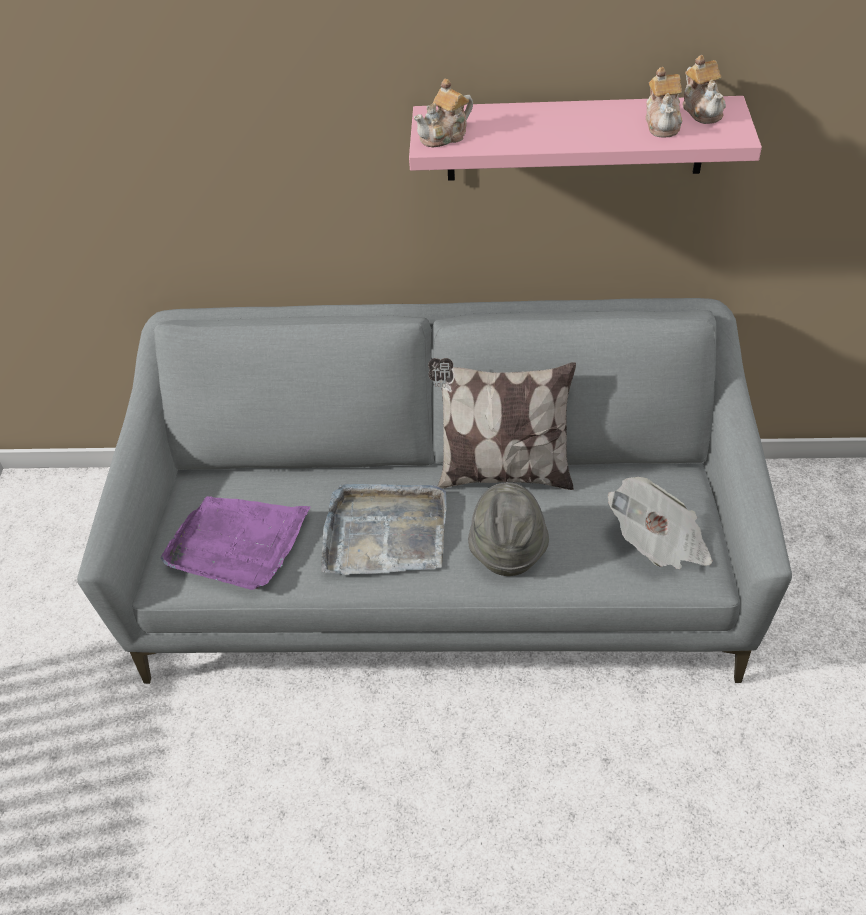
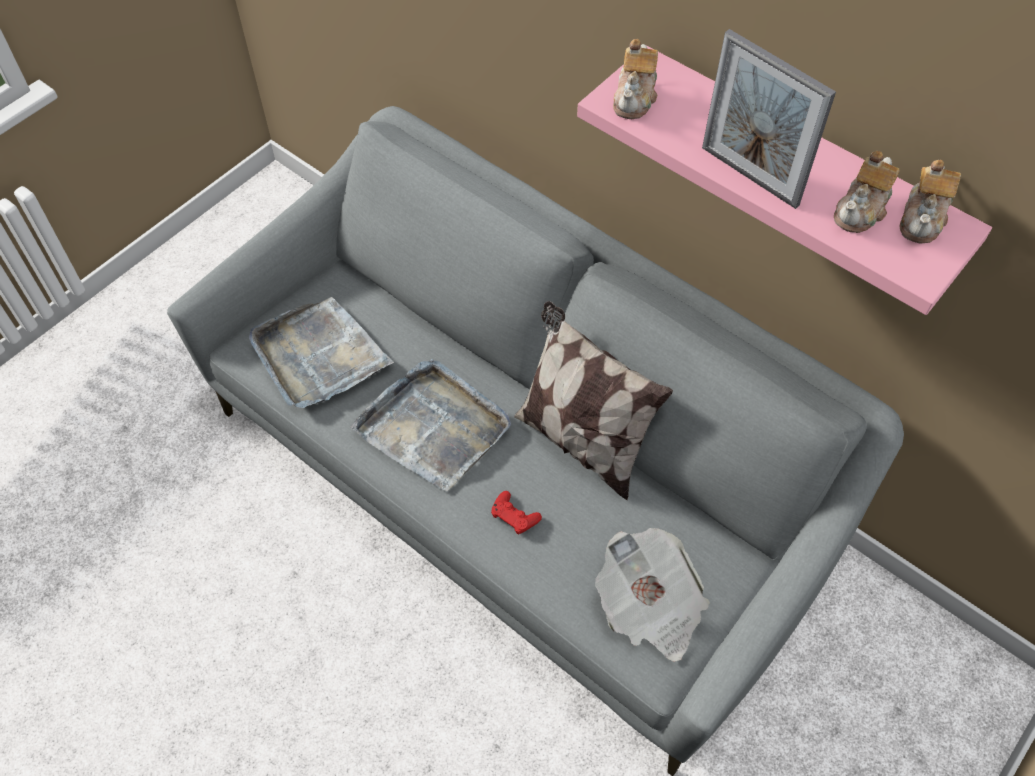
camera: 35 degrees right, 10 degrees up
(238, 544) = (319, 356): purple tray -> grey tray
(445, 136) = (635, 98): teapot -> teapot turned 75 degrees counterclockwise
(507, 550) = (514, 516): grey hat -> red game controller
(574, 139) = (749, 176): none -> picture frame

